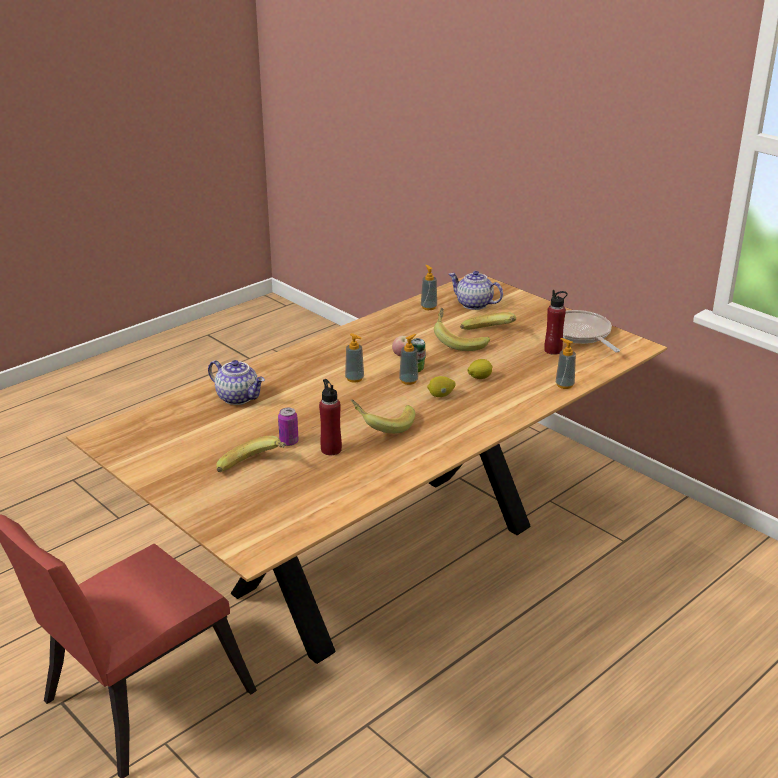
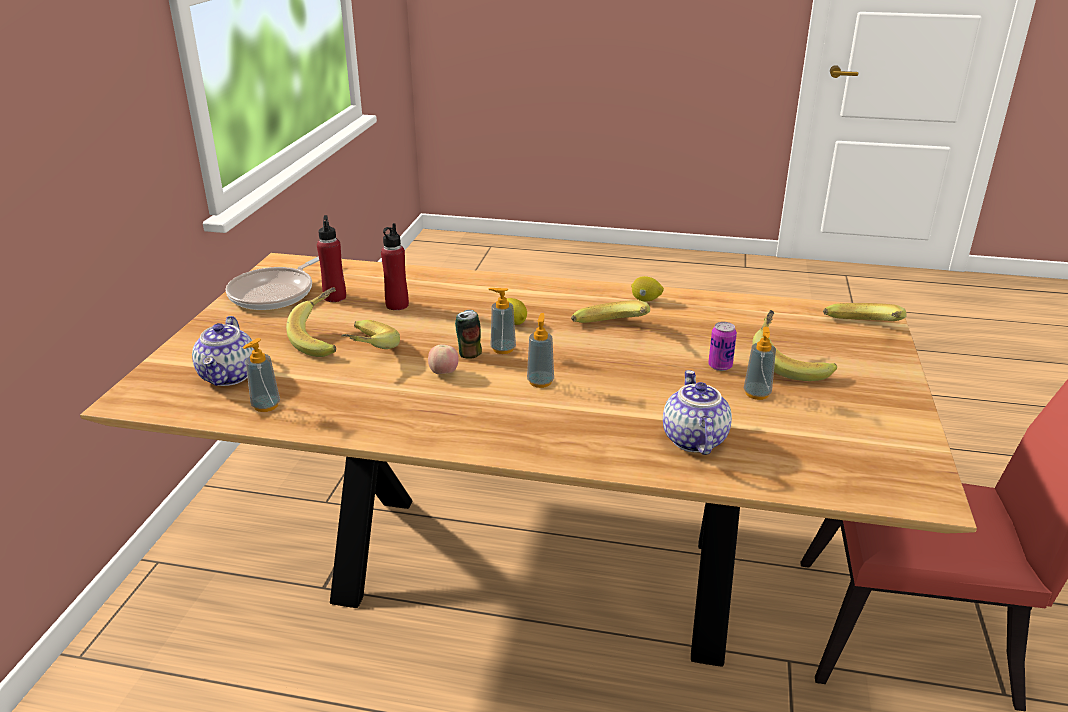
camera: 125 degrees left, 0 degrees up
(245, 529) = (863, 331): none -> banana
(331, 449) = (694, 340): red bottle -> red bottle (397, 305)
(479, 378) = (447, 315): lemon -> lemon (645, 300)
(564, 385) = (413, 275): soap dispenser -> soap dispenser (757, 394)

